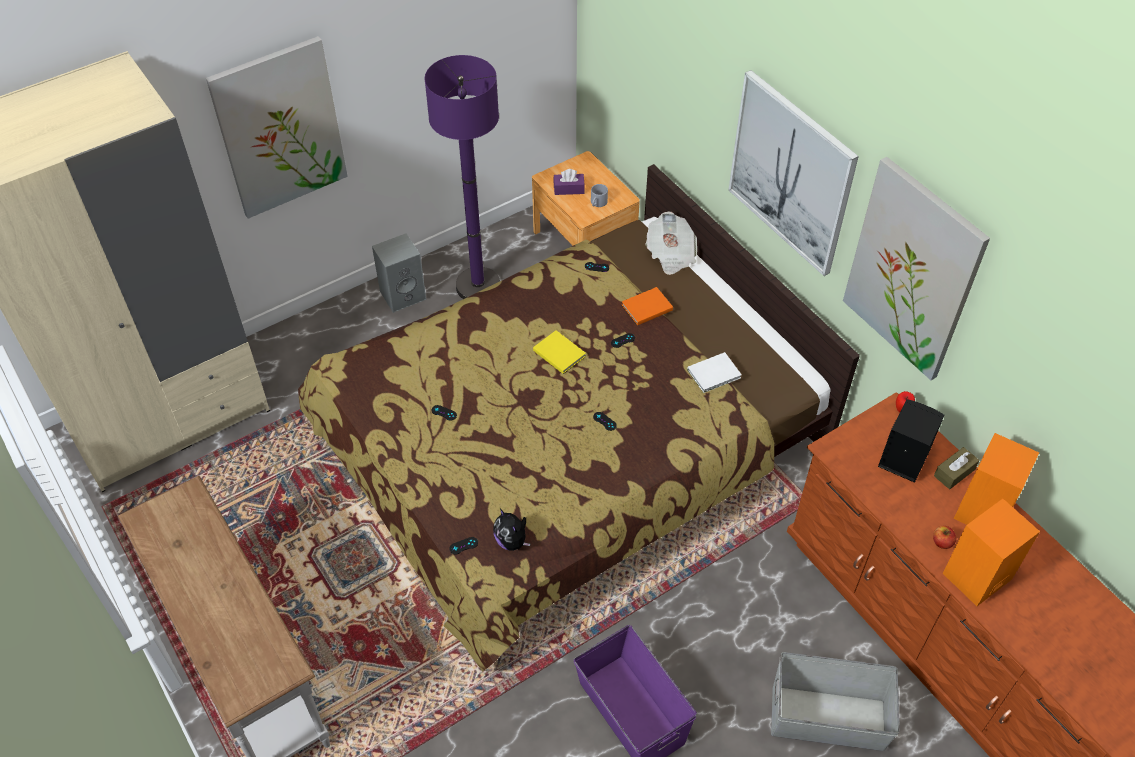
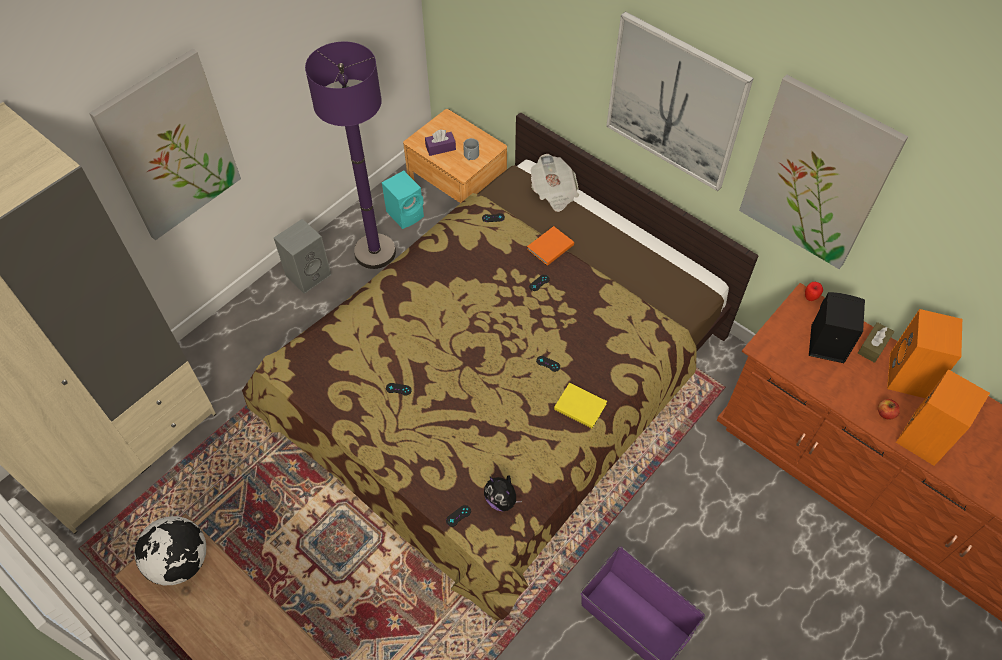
camera: 15 degrees left, 5 degrees up
(181, 517) = (181, 562): none -> globe
(523, 254) = (406, 214): none -> turquoise speaker
(559, 352) = (485, 306): yellow book -> yellow book (579, 405)
(715, 374) = (630, 297): white book -> none
(828, 719) = (802, 581): grey storage box -> none

